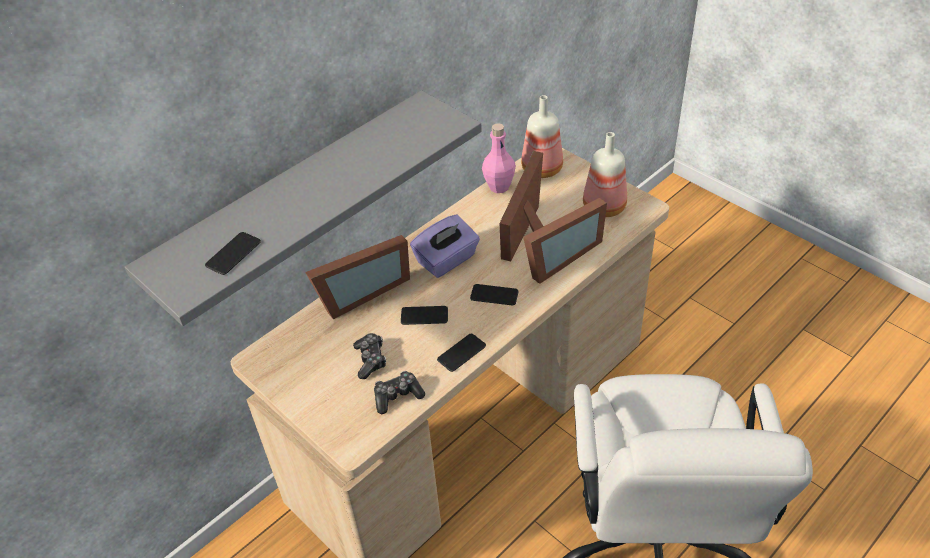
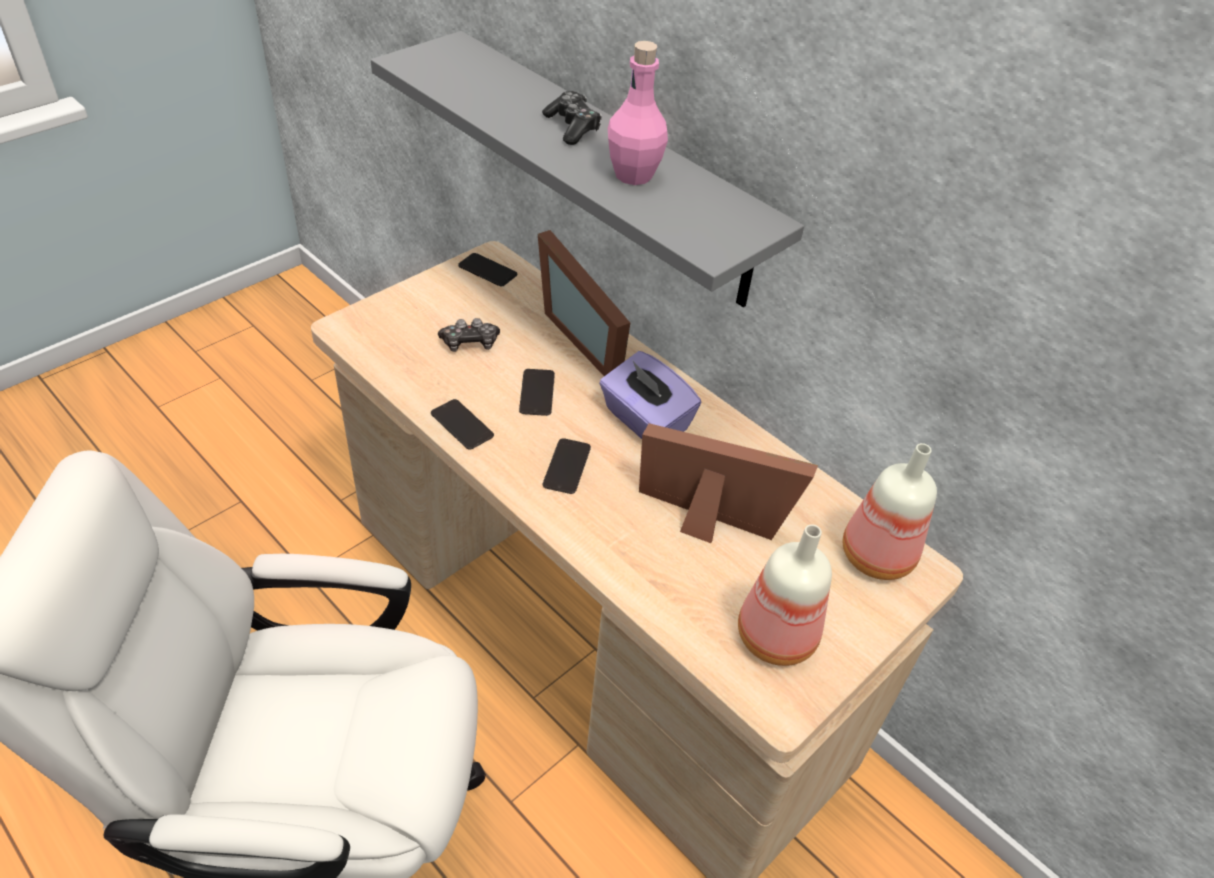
camera: 85 degrees right, 0 degrees up
(233, 254) = (458, 84): phone -> phone (487, 270)
(397, 396) = (405, 364): game controller -> game controller (572, 127)
(499, 186) = (821, 493): pink bottle -> pink bottle (633, 175)
(557, 257) = (645, 551): picture frame -> none

